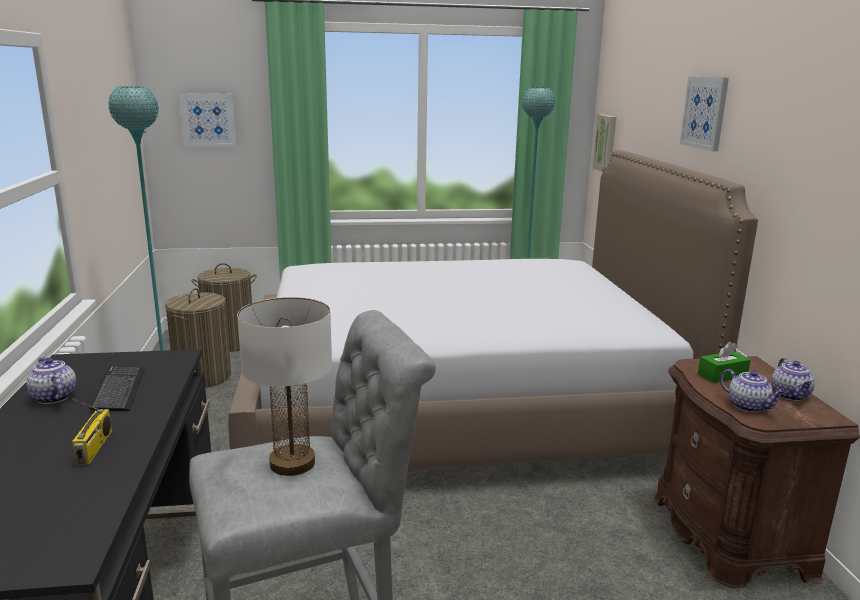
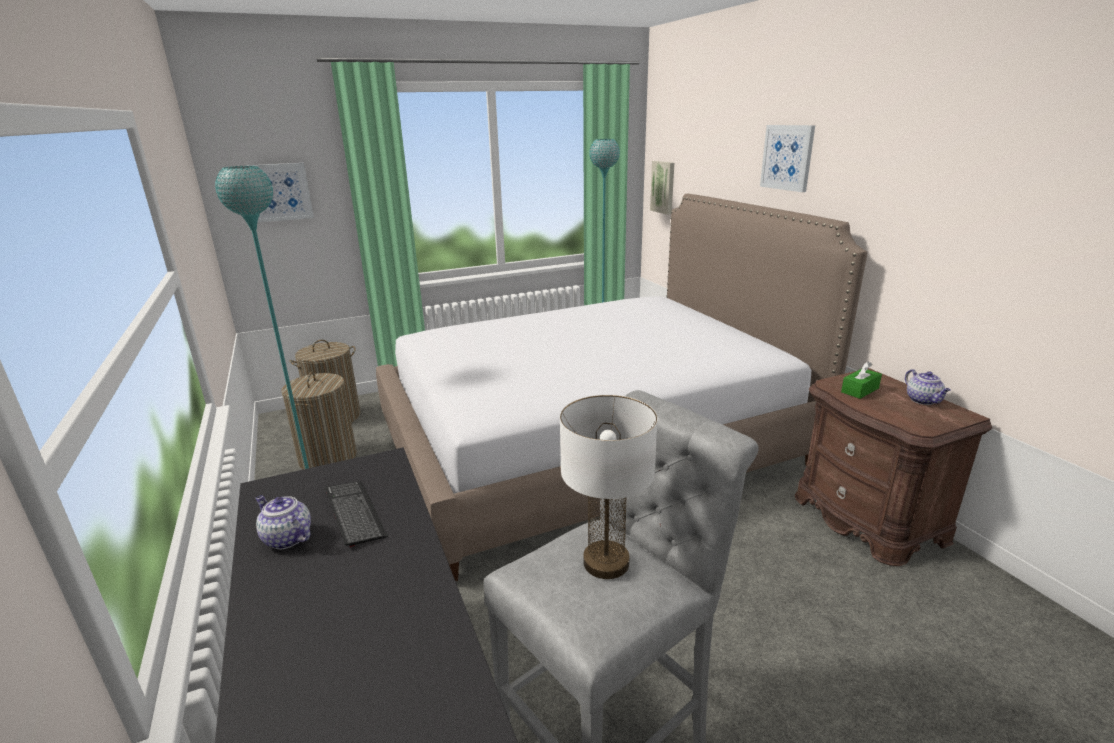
camera: 15 degrees left, 5 degrees up
(95, 448) = (388, 592): radio -> none
(749, 406) = (903, 416): teapot -> none

